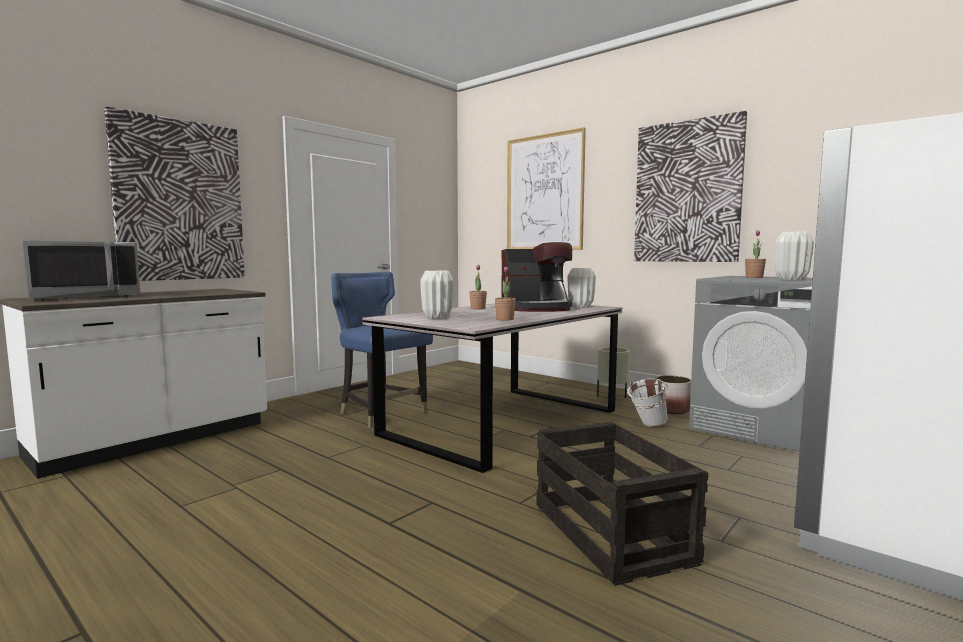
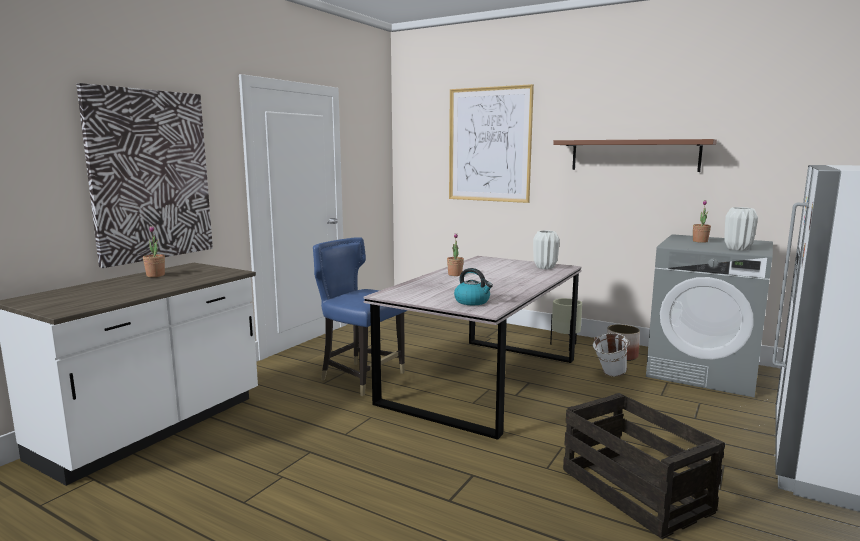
camera: 10 degrees left, 5 degrees up
(85, 297) = (84, 293): grey microwave -> none
(437, 317) = (436, 294): white vase -> none
(466, 322) = (472, 301): none -> kettle
(505, 319) = (501, 294): potted plant -> potted plant (155, 275)
(536, 308) = (509, 272): coffee machine -> none
(687, 192) = (634, 155): picture -> brown shelf

